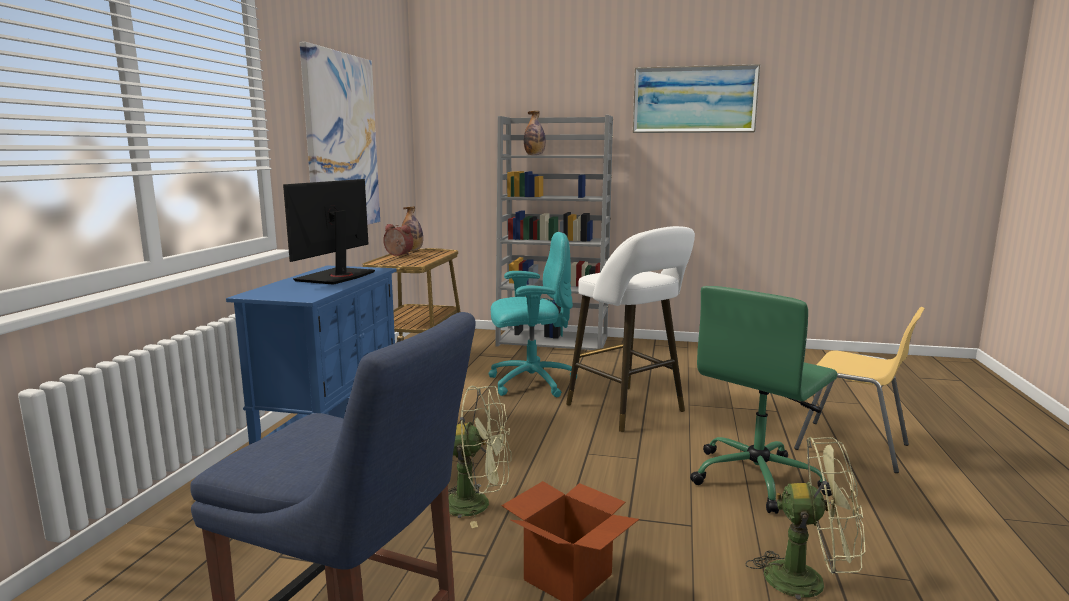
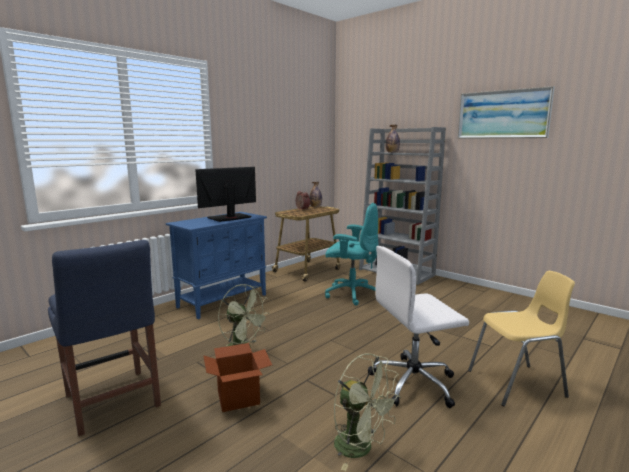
camera: 30 degrees right, 0 degrees up
(341, 142) = (270, 145): picture -> none
(629, 410) = (389, 322): white stool -> none
(757, 478) = (414, 382): green office chair -> white office chair
(853, 447) = (517, 384): yellow chair -> yellow chair turned 75 degrees counterclockwise

